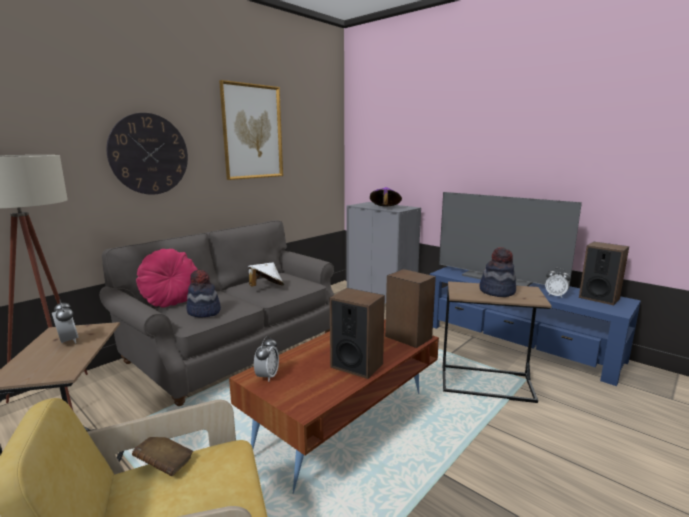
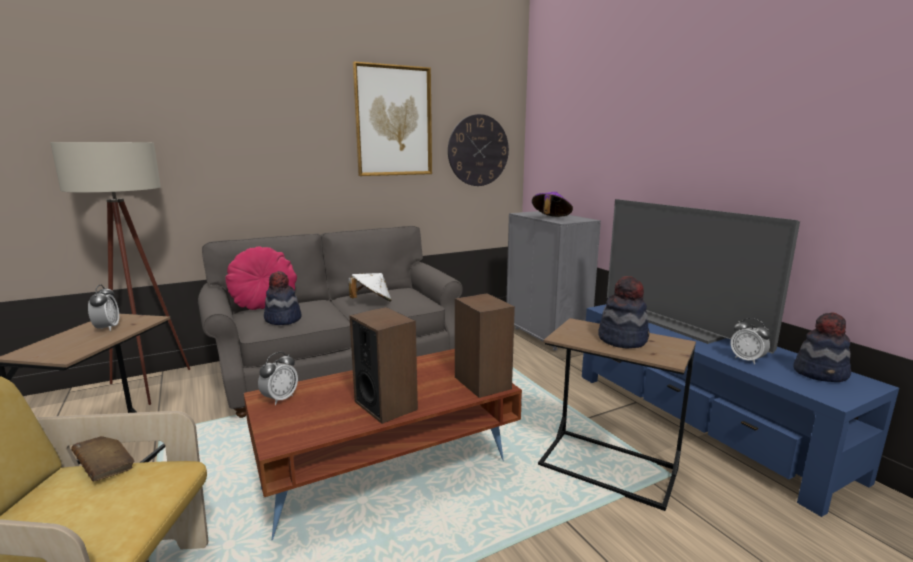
camera: 20 degrees right, 0 degrees up
(149, 154) = (266, 145): wall clock -> wall clock (478, 150)
(599, 298) = (821, 373): speaker -> hat

